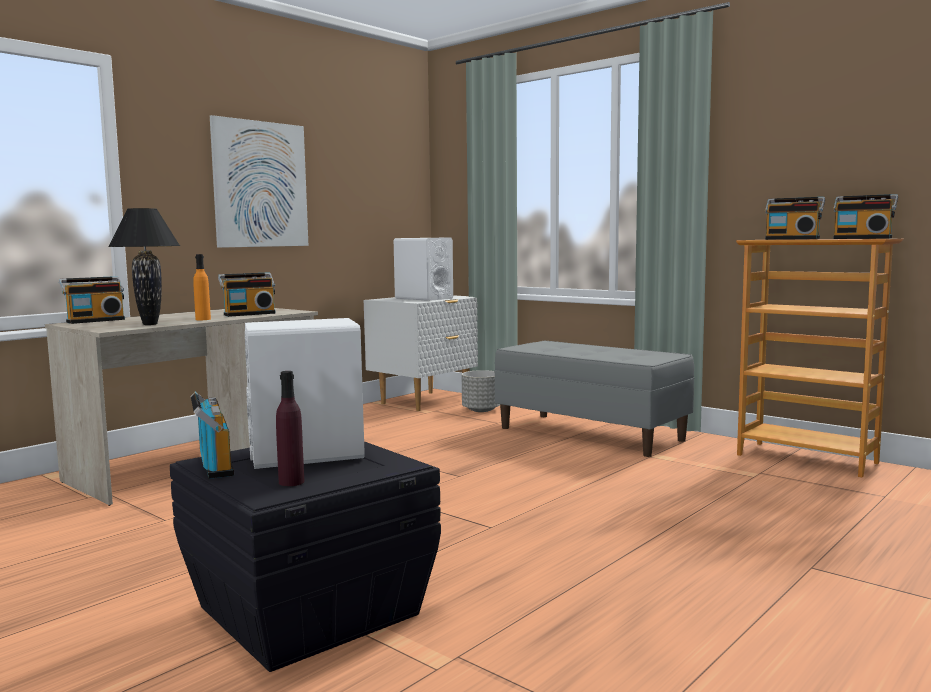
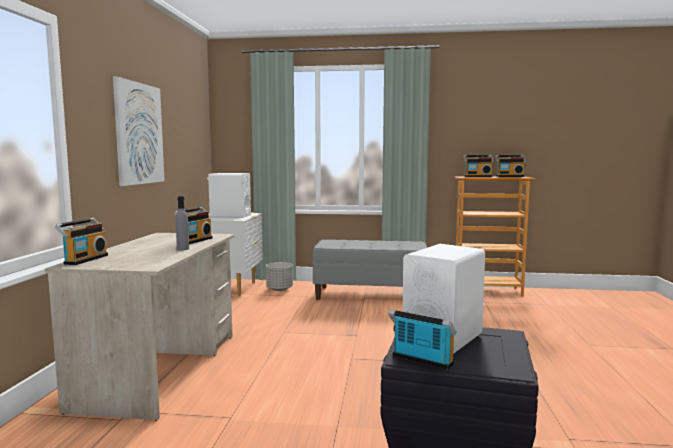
camera: 35 degrees left, 0 degrees up
(149, 324) = (161, 258): black table lamp -> none
(203, 319) = (183, 249): orange bottle -> grey bottle
(291, 482) = (496, 359): purple bottle -> none

